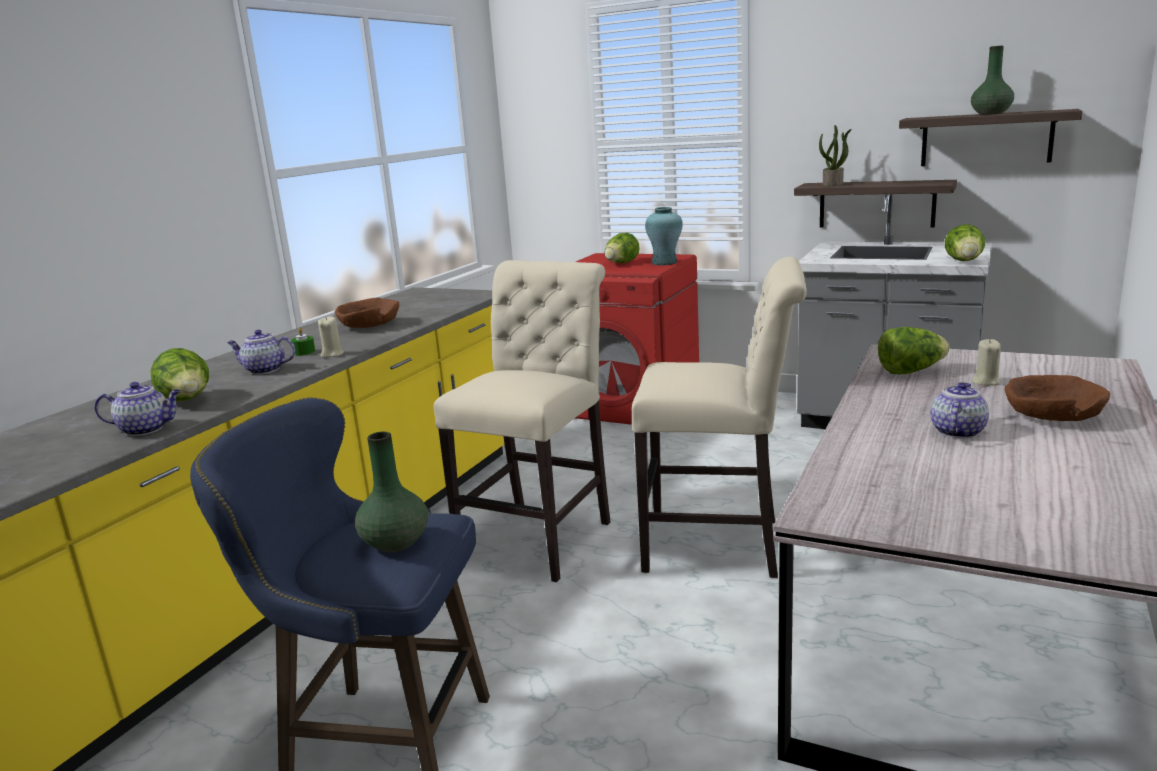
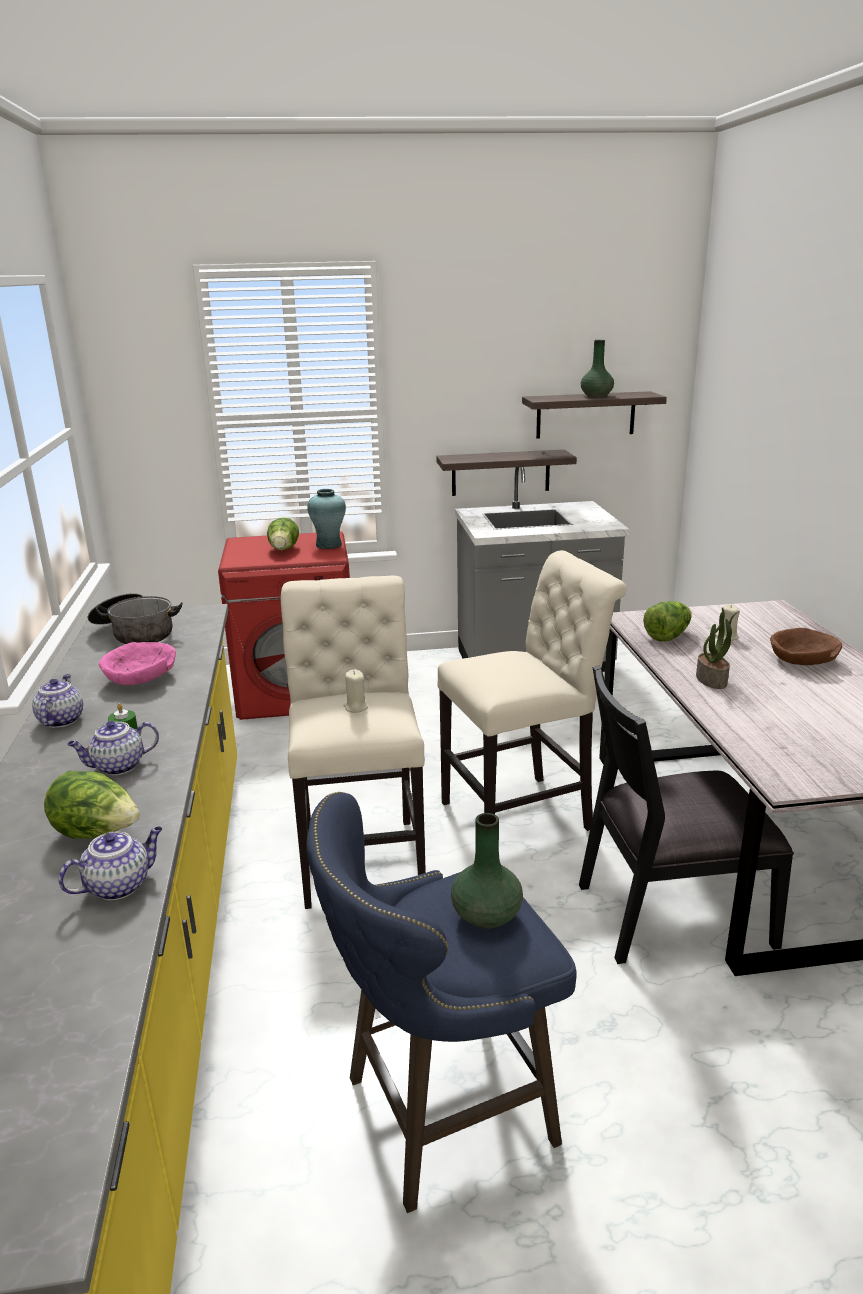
camera: 35 degrees left, 5 degrees up
(332, 354) = (168, 727): beige candle -> beige candle (355, 707)
(369, 326) = (141, 678): brown bowl -> pink bowl
(415, 301) = (135, 633): none -> cooking pot
(776, 676) = (671, 912): none -> black chair
(833, 184) = (471, 458): potted plant -> potted plant (712, 680)
(957, 431) = (768, 686): teapot -> teapot (61, 720)
(965, 262) = (606, 525): lettuce -> none

